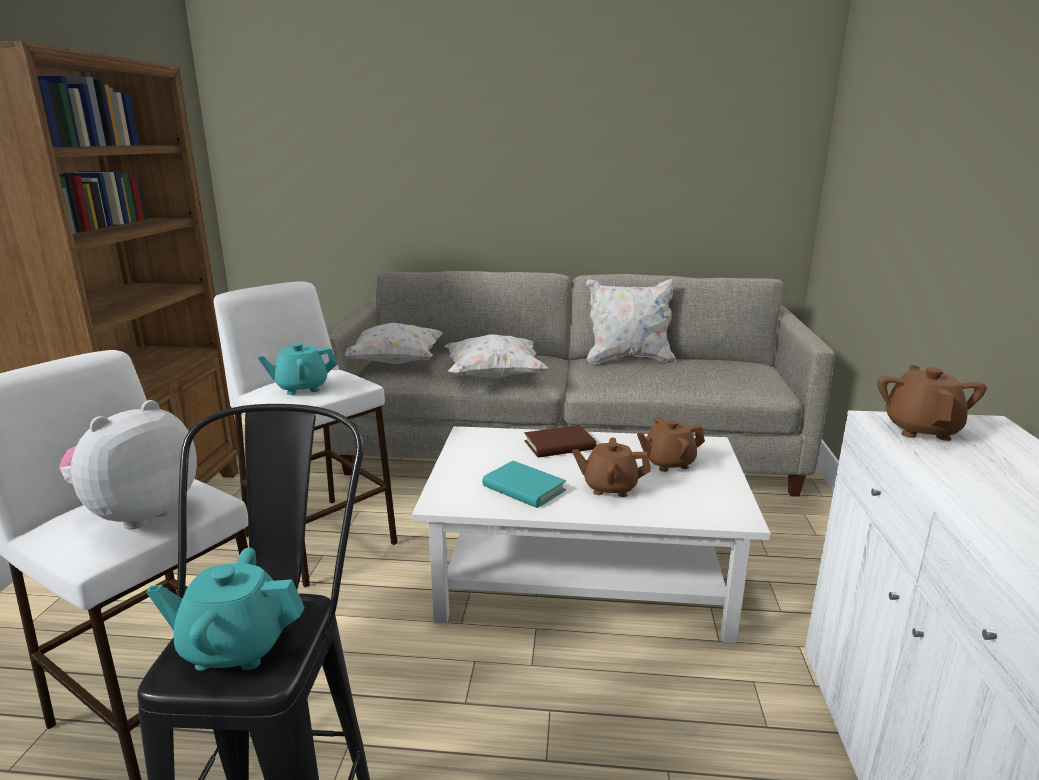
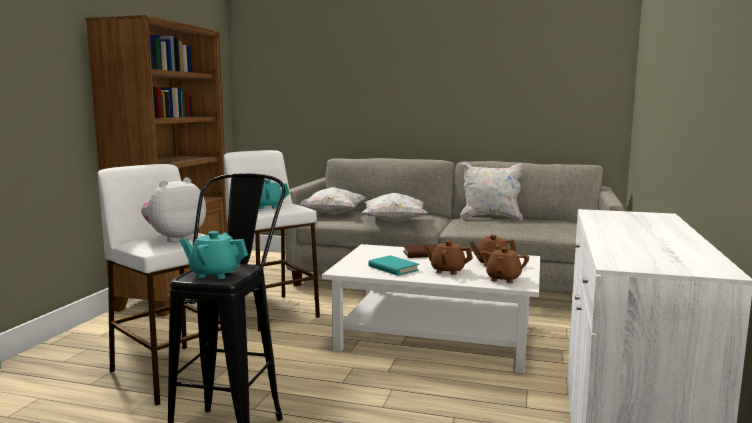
camera: 10 degrees right, 10 degrees down
(921, 429) = (613, 215): brown teapot -> brown teapot (503, 279)

